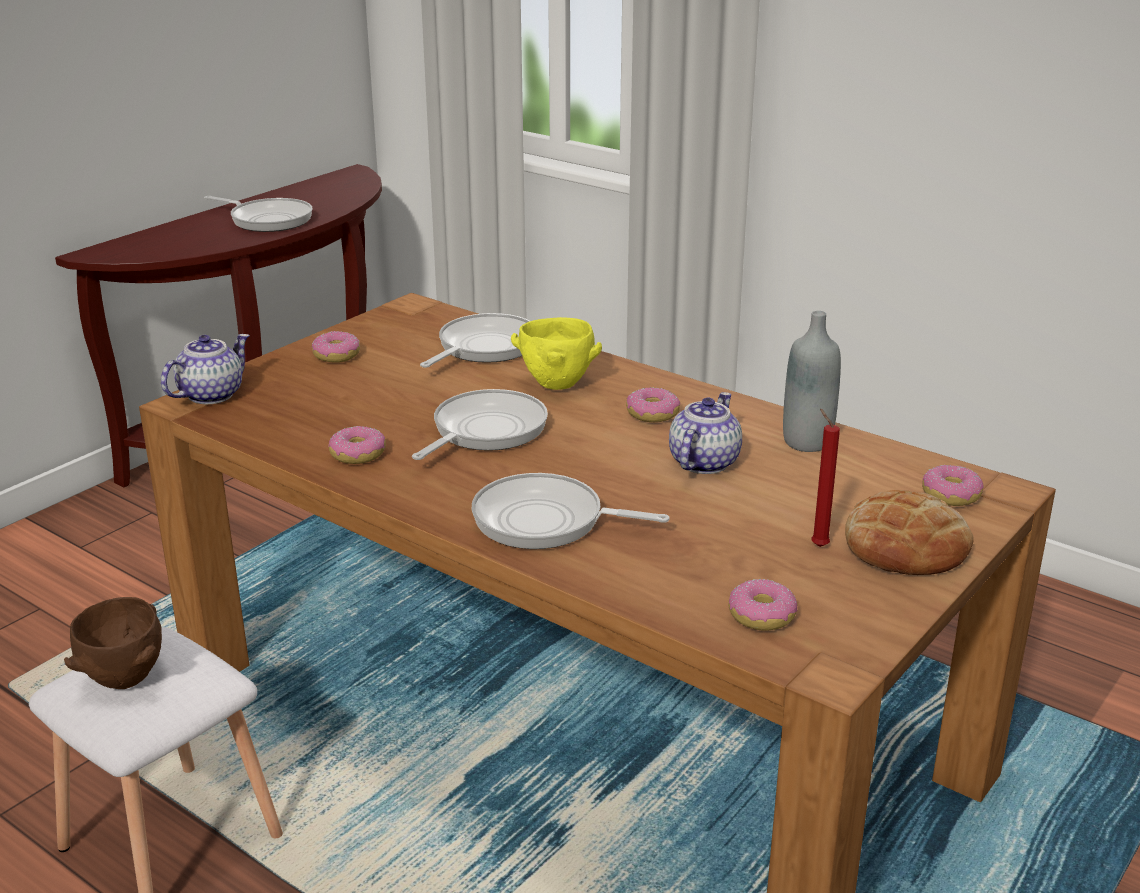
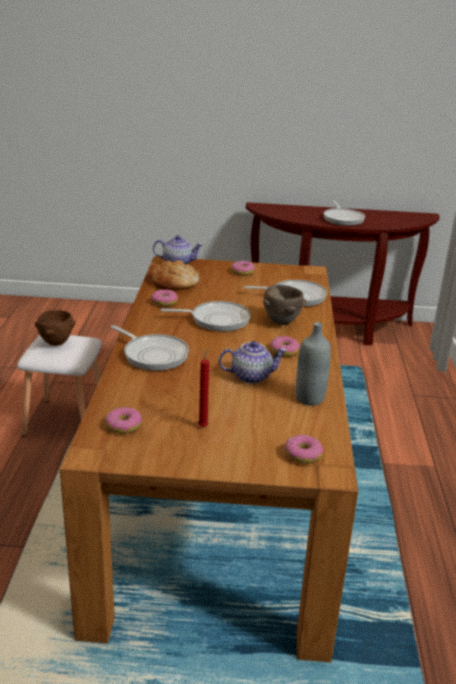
camera: 55 degrees right, 0 degrees up
(546, 521) = (153, 355): frying pan -> frying pan turned 150 degrees clockwise
(559, 385) = (282, 322): yellow bowl -> brown bowl
(906, 545) = (231, 452): bread -> bread (174, 282)

